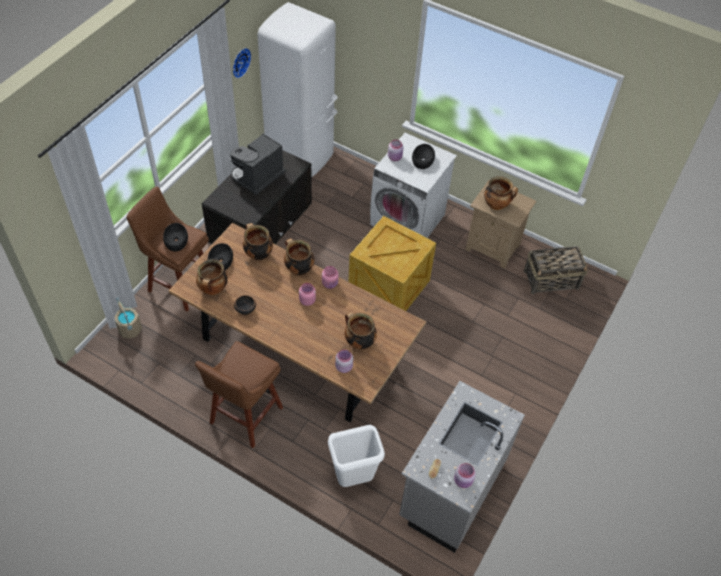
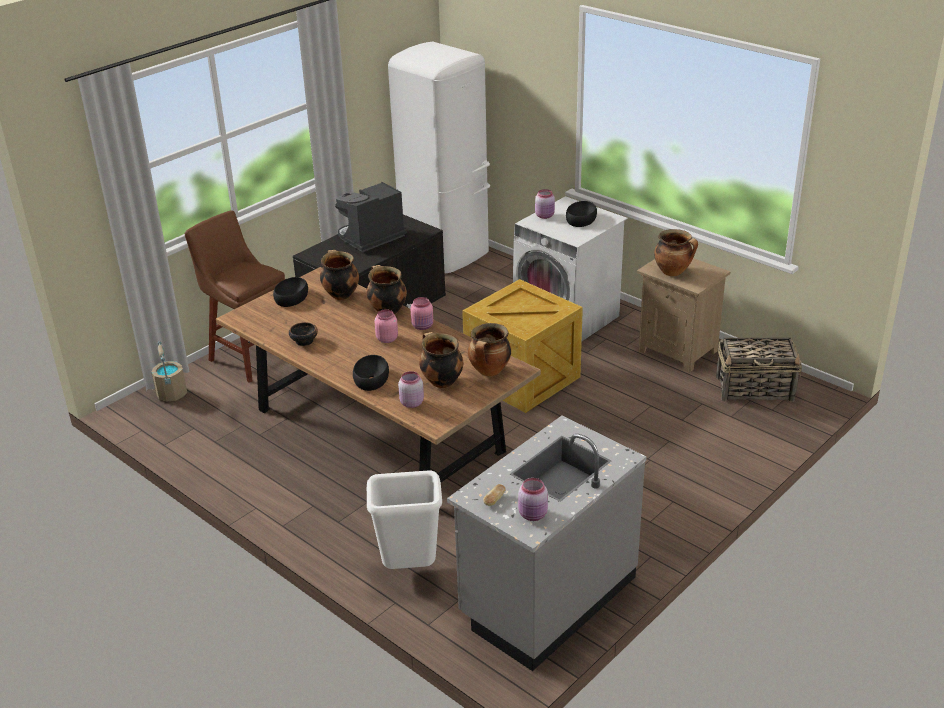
camera: 15 degrees right, 20 degrees down
(175, 240) = (243, 275): black bowl -> black bowl (370, 378)
(213, 290) = (271, 321): cooking pot -> cooking pot (489, 372)
(239, 62) = (362, 94): wall clock -> none
(245, 416) = (283, 490): brown stool -> none

